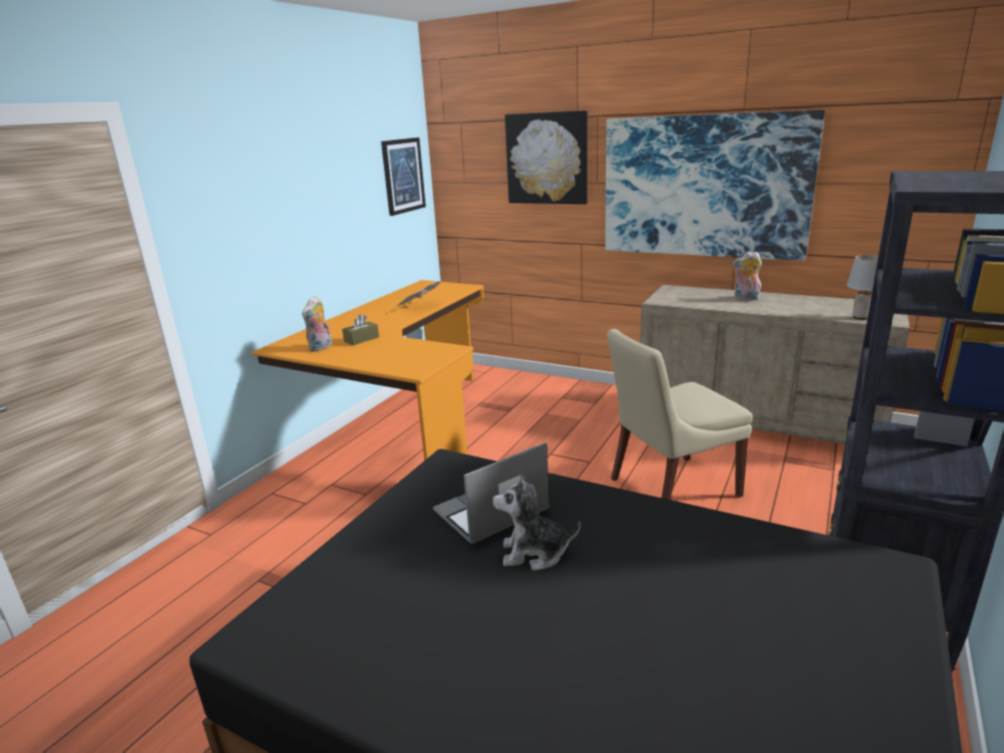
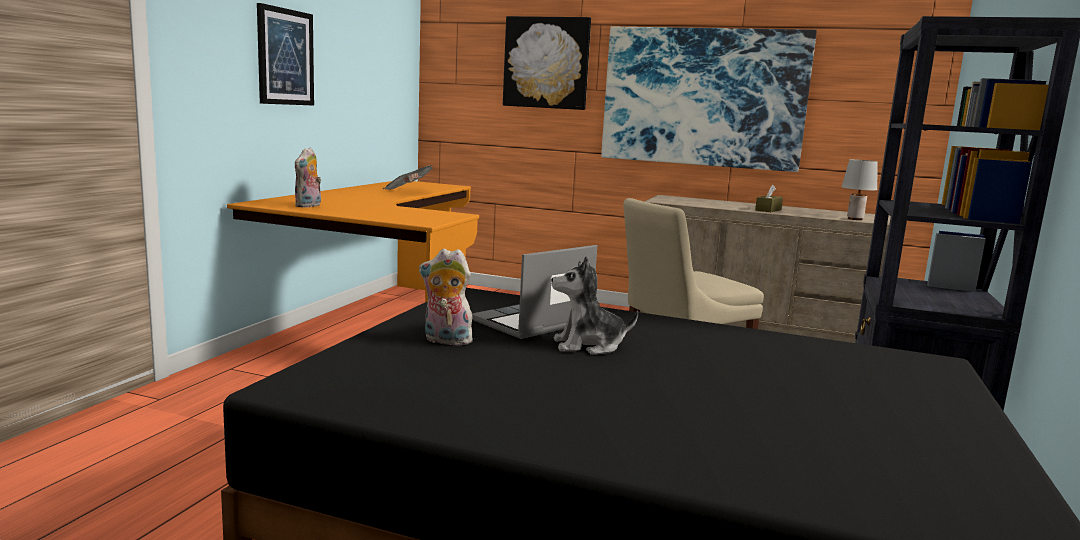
camera: 10 degrees left, 10 degrees down
(361, 339) = (352, 204): brown tissue box -> brown tissue box (768, 210)
(403, 176) = (394, 66): picture -> picture (285, 57)
(745, 298) = (743, 205): plush toy -> plush toy (445, 341)

